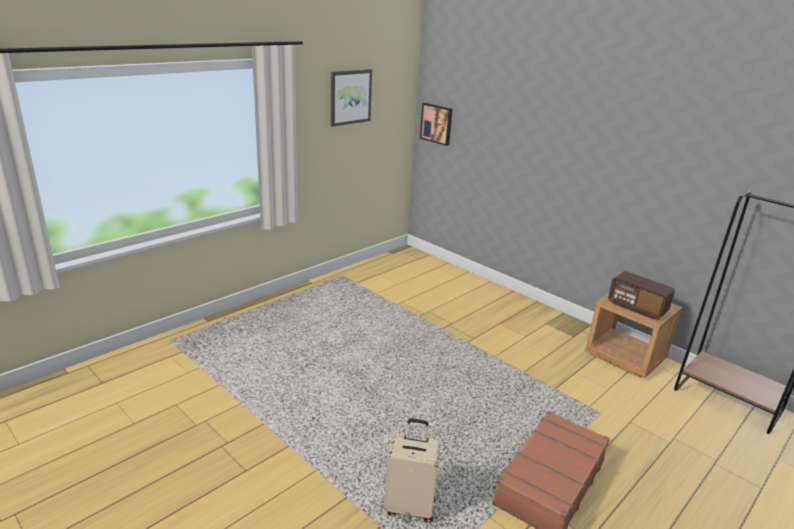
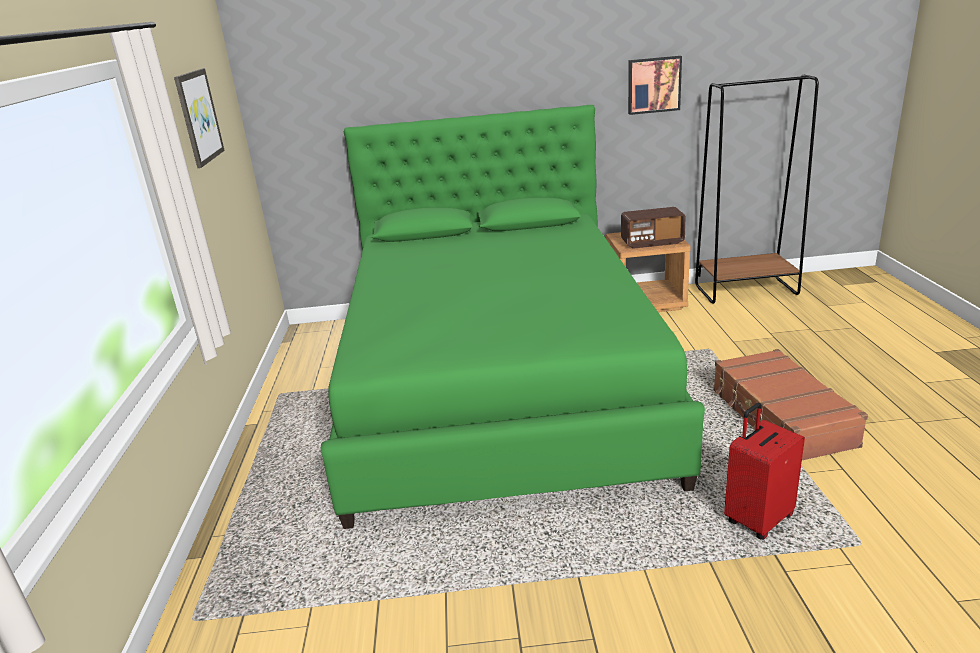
camera: 45 degrees left, 0 degrees up
(410, 506) = (757, 519): beige suitcase -> red suitcase
(437, 123) = (291, 135): picture -> picture (653, 85)
(437, 339) = (499, 384): none -> green bed

